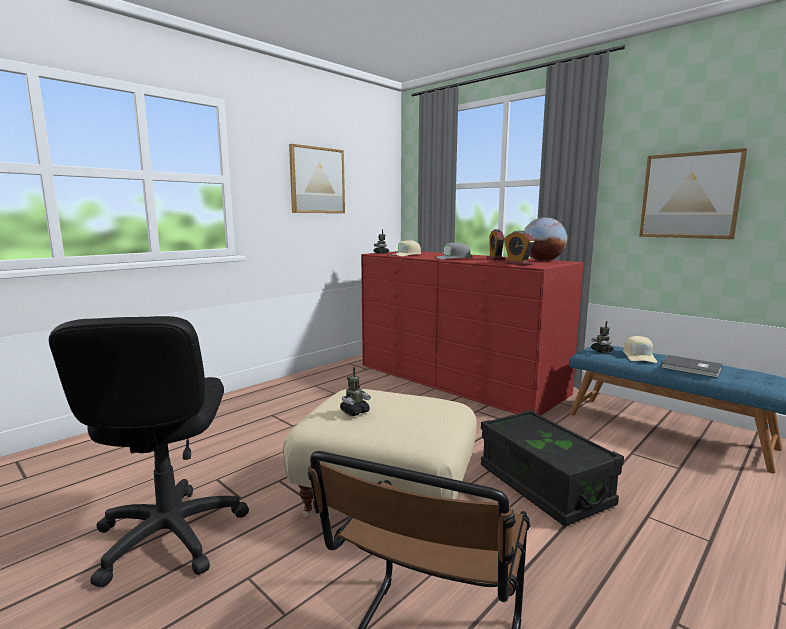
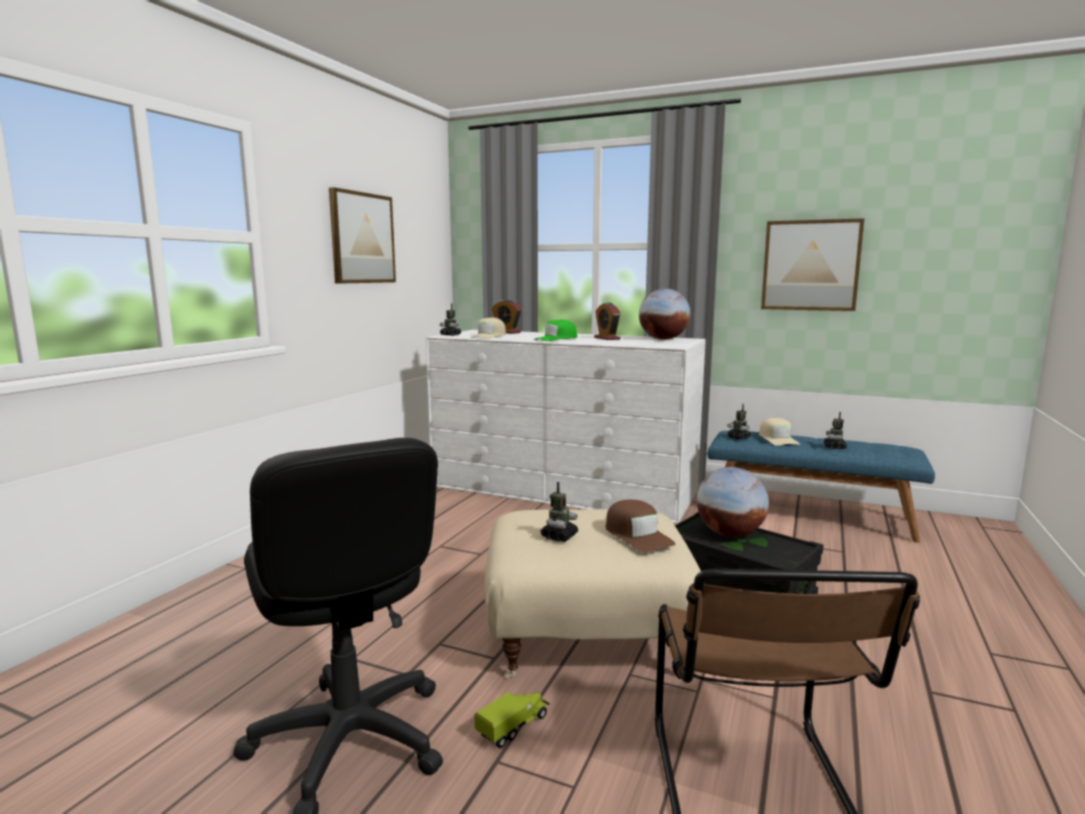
camera: 20 degrees left, 0 degrees up
(280, 555) = (514, 727): none -> toy truck
(417, 420) = (637, 535): none -> brown cap
(452, 258) = (556, 339): grey cap -> green cap
(458, 379) = (562, 488): red dresser -> white dresser
(517, 264) = (646, 344): alarm clock -> alarm clock (506, 332)
(541, 433) = (730, 534): none -> globe
(691, 368) = (834, 447): grey book -> toy robot

